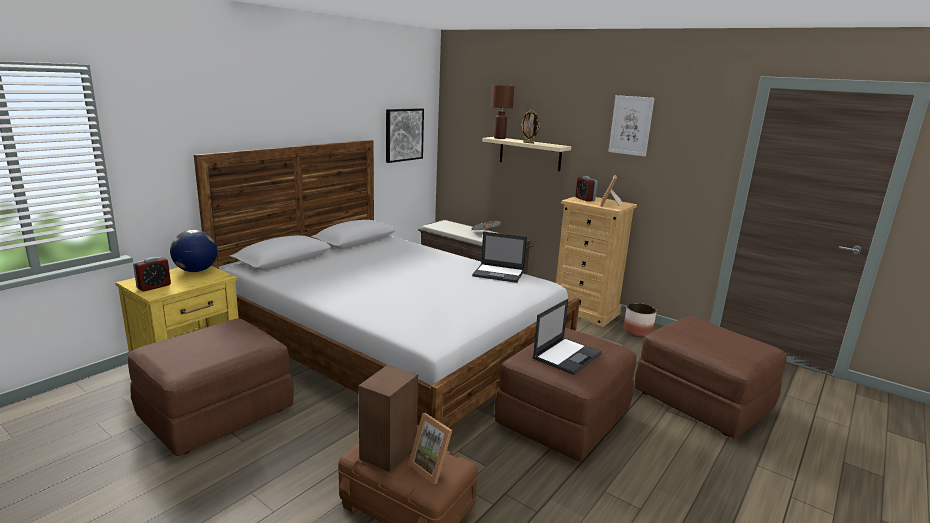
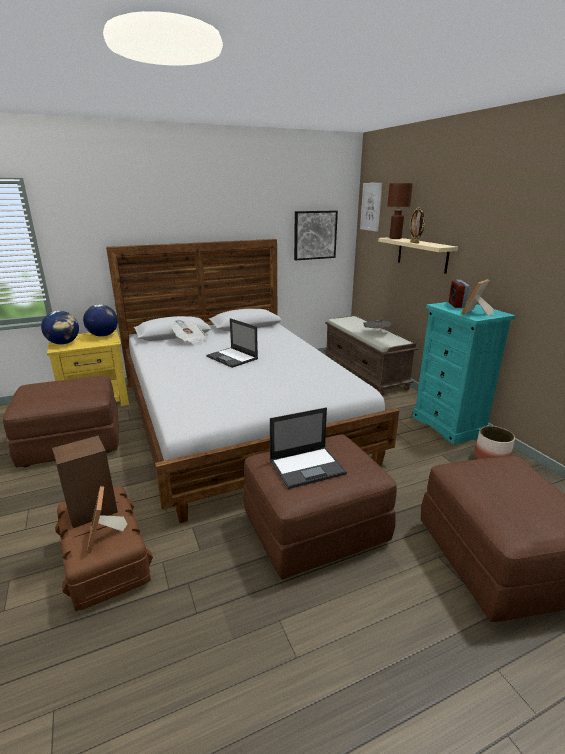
camera: 30 degrees right, 5 degrees up
(154, 287) = (64, 343): alarm clock -> globe
(318, 264) = (190, 341): none -> newspaper
(499, 273) = (326, 371): laptop -> laptop (232, 358)
(586, 312) = (449, 425): beige dresser -> turquoise dresser
(631, 125) = (518, 221): picture -> picture (371, 207)

